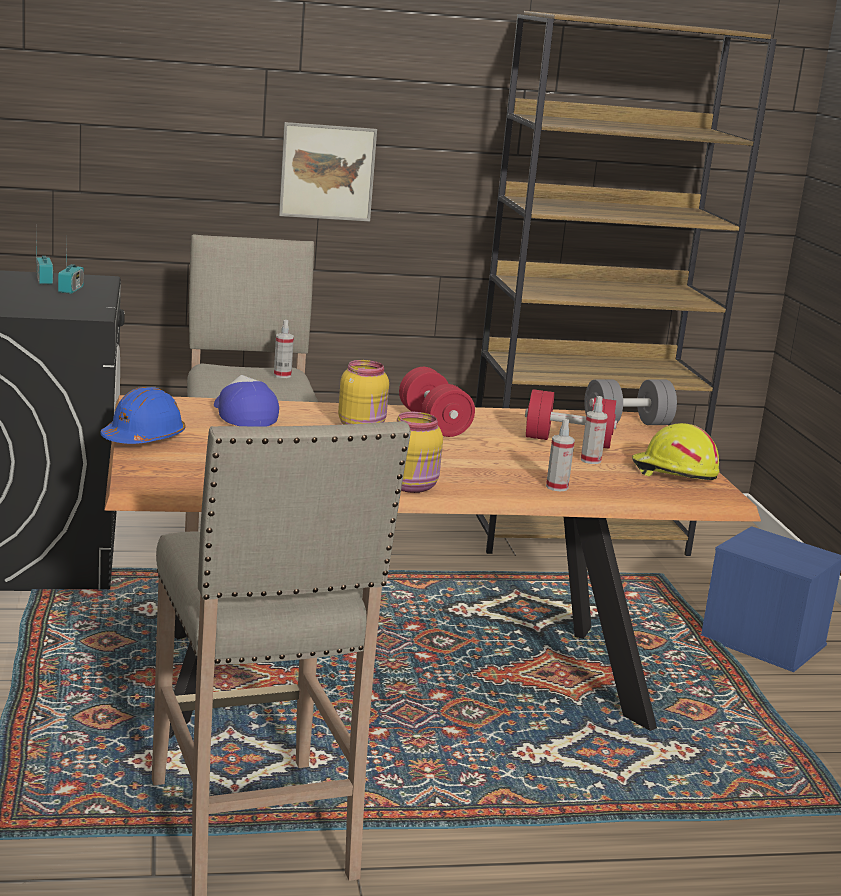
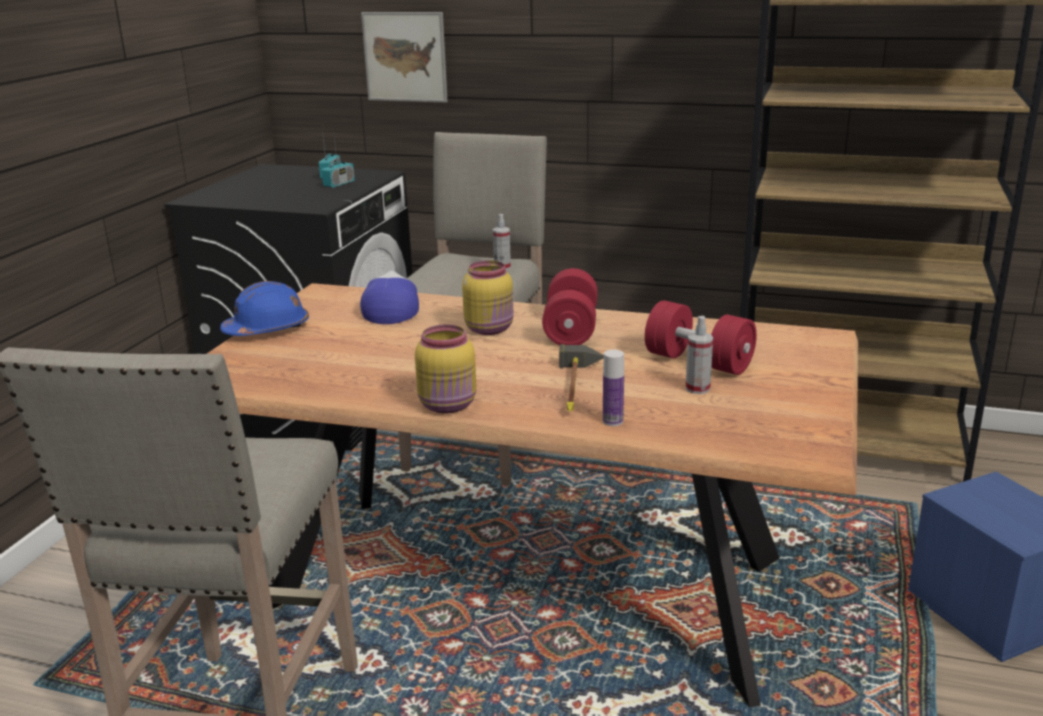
camera: 30 degrees right, 5 degrees up
(327, 172) = (592, 66): picture -> picture (405, 57)
(502, 467) = (580, 389): none -> hammer
(557, 487) = (612, 421): spray bottle -> bottle
(627, 424) = (800, 344): grey dumbbell -> none
(673, 472) = (787, 414): yellow hard hat -> none

